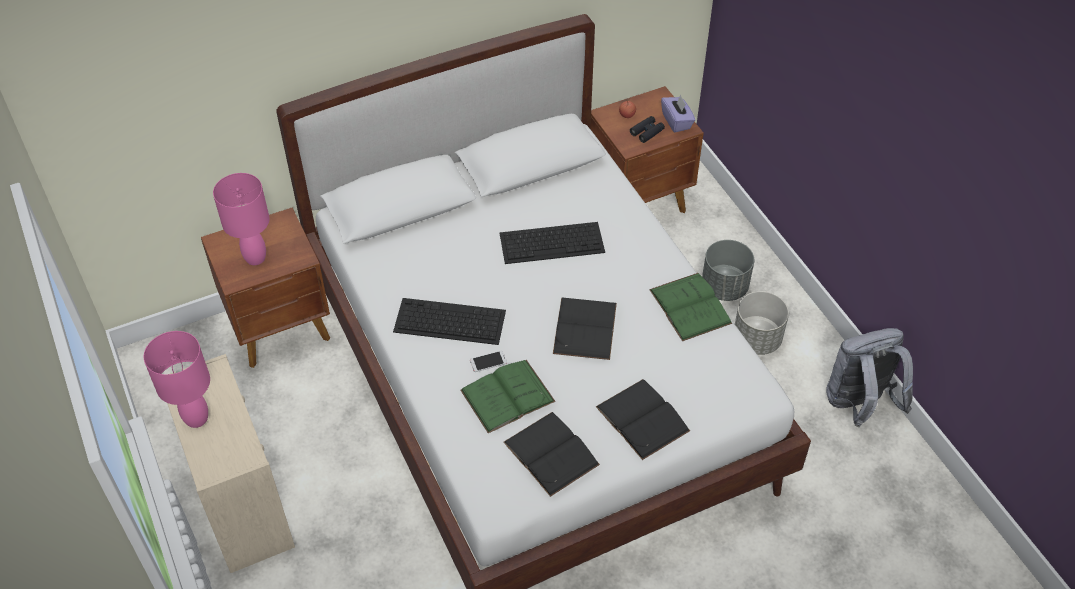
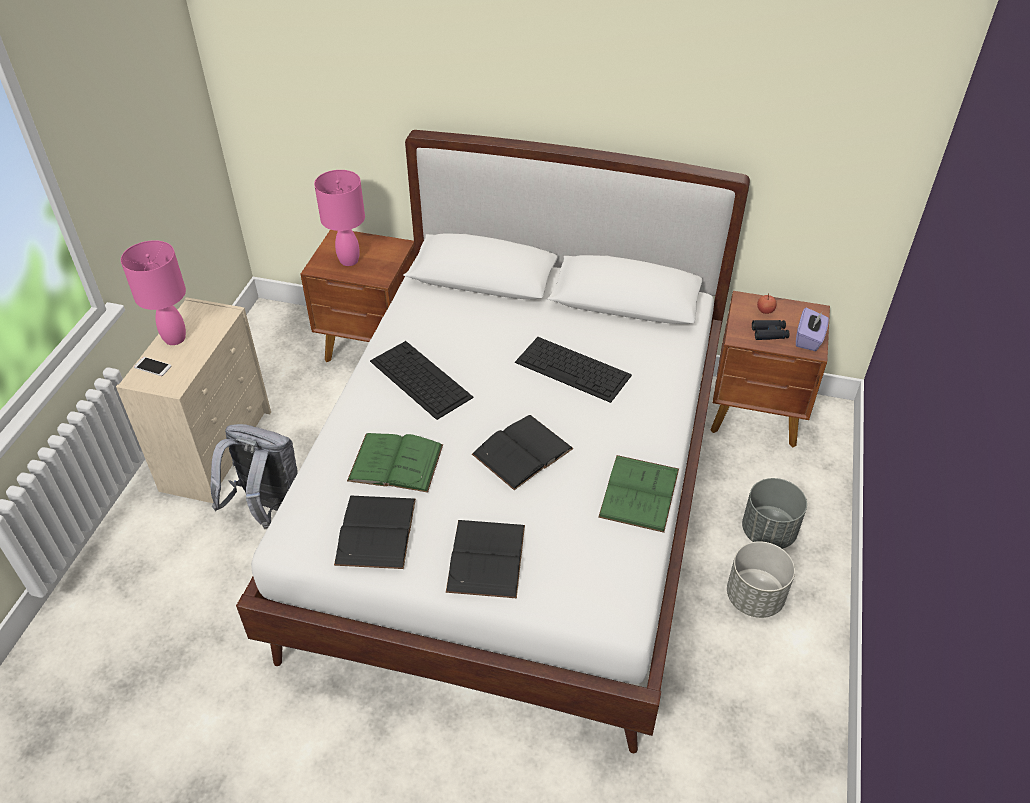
camera: 40 degrees right, 5 degrees down
(488, 361) = (413, 427): phone -> phone (152, 367)
(859, 405) = (803, 729): grey backpack -> grey backpack (268, 508)

